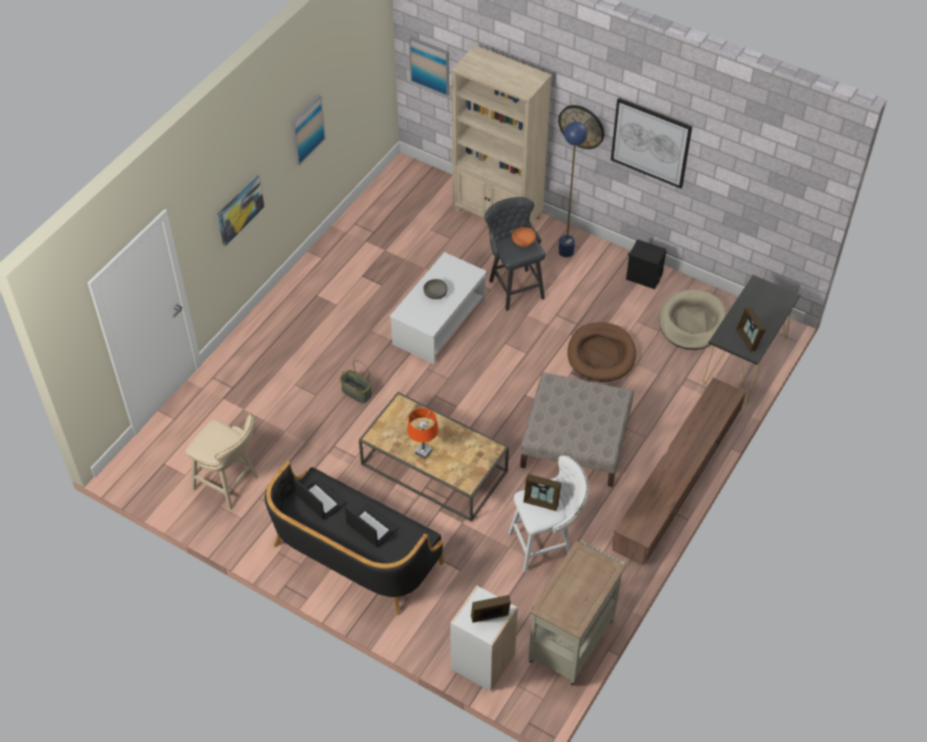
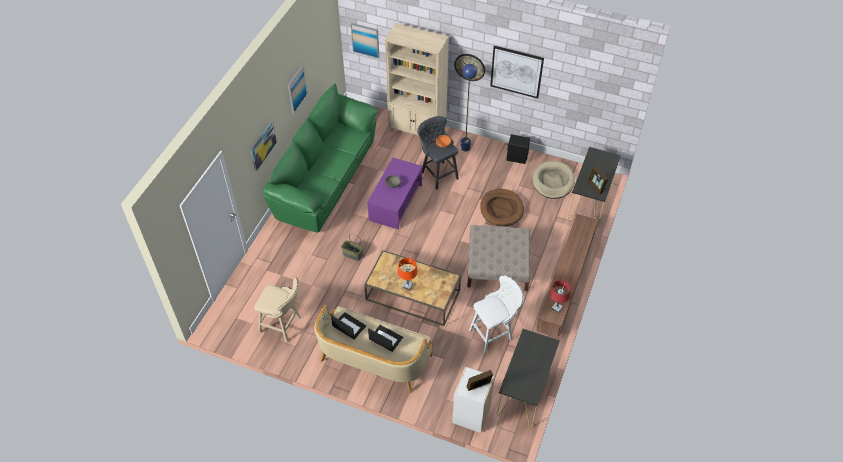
camera: 10 degrees left, 0 degrees up
(342, 274) = (326, 180): none -> green sofa
(353, 555) = (373, 359): black sofa -> beige sofa
(439, 322) = (395, 202): white coffee table -> purple coffee table
(541, 502) = (492, 307): picture frame -> none
(573, 639) = (524, 391): beige cart -> black console table
(647, 520) = (556, 308): none -> red table lamp

